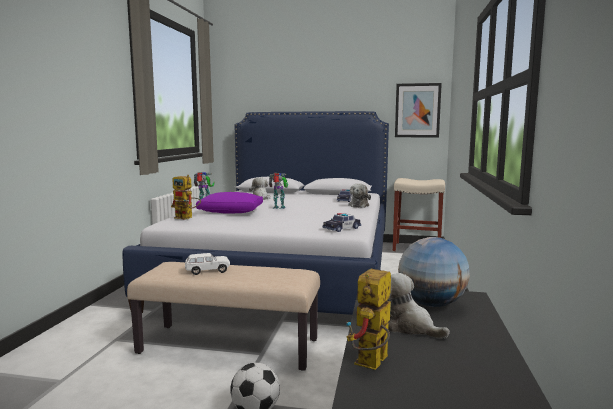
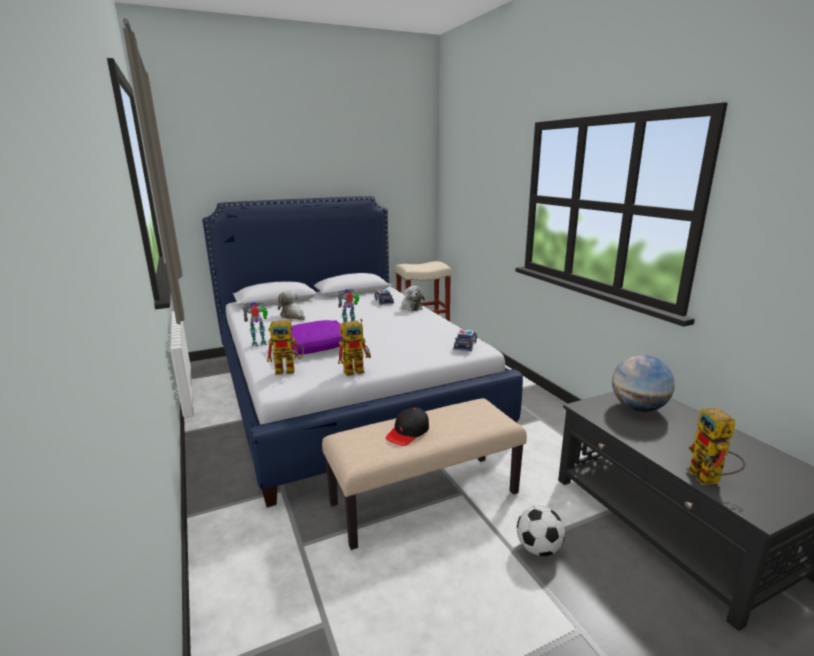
camera: 35 degrees left, 10 degrees up
(207, 271) = (408, 433): white toy car -> black cap
(227, 225) = (357, 370): none -> toy robot
(408, 326) = (664, 435): plush toy -> none
(417, 110) = (410, 192): picture -> none

